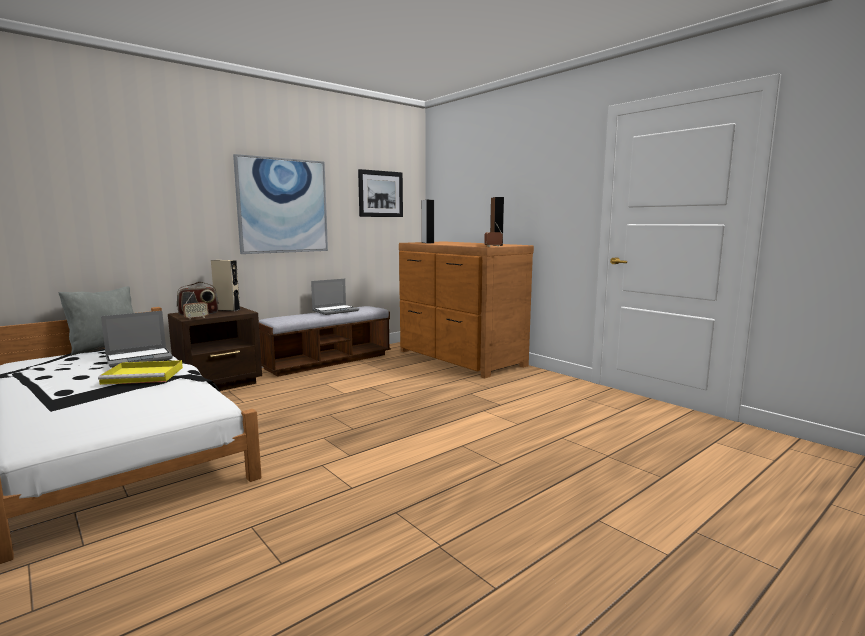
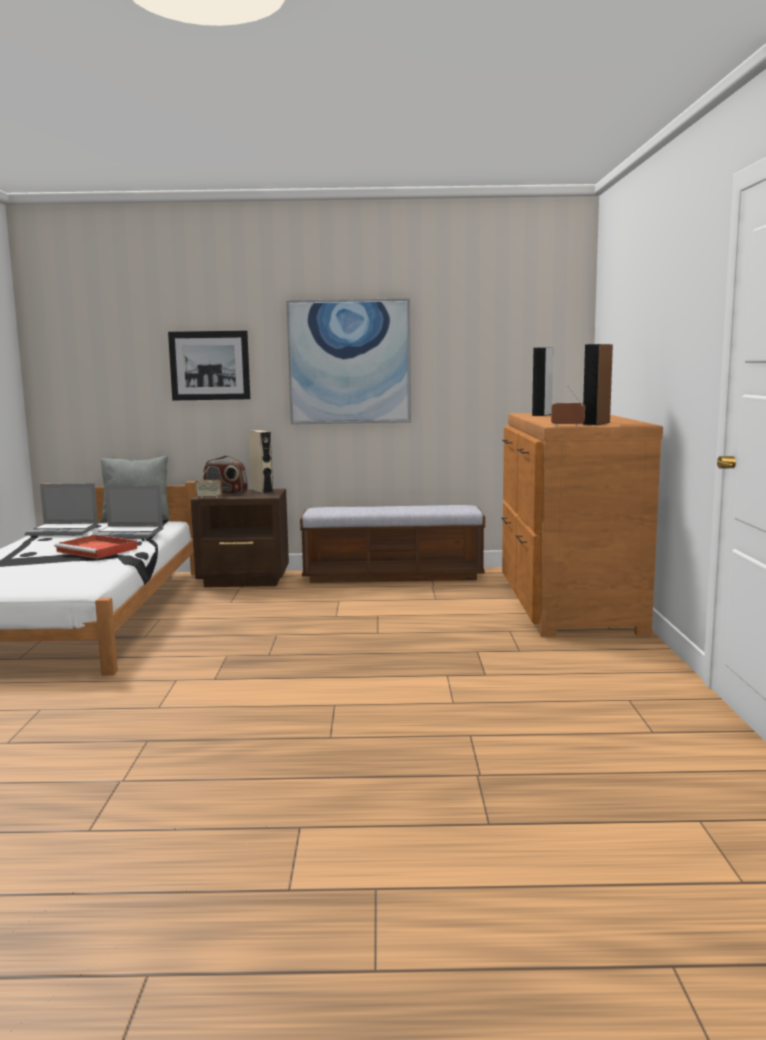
camera: 40 degrees right, 0 degrees up
(145, 375) = (98, 550): yellow tray -> red tray
(335, 311) = (408, 507): laptop -> laptop (64, 531)
(380, 194) = (505, 338): picture -> picture (209, 365)

